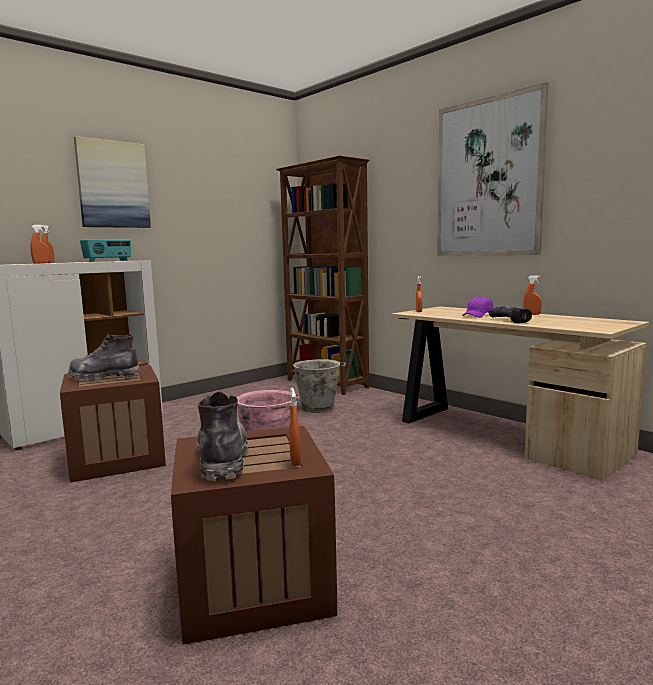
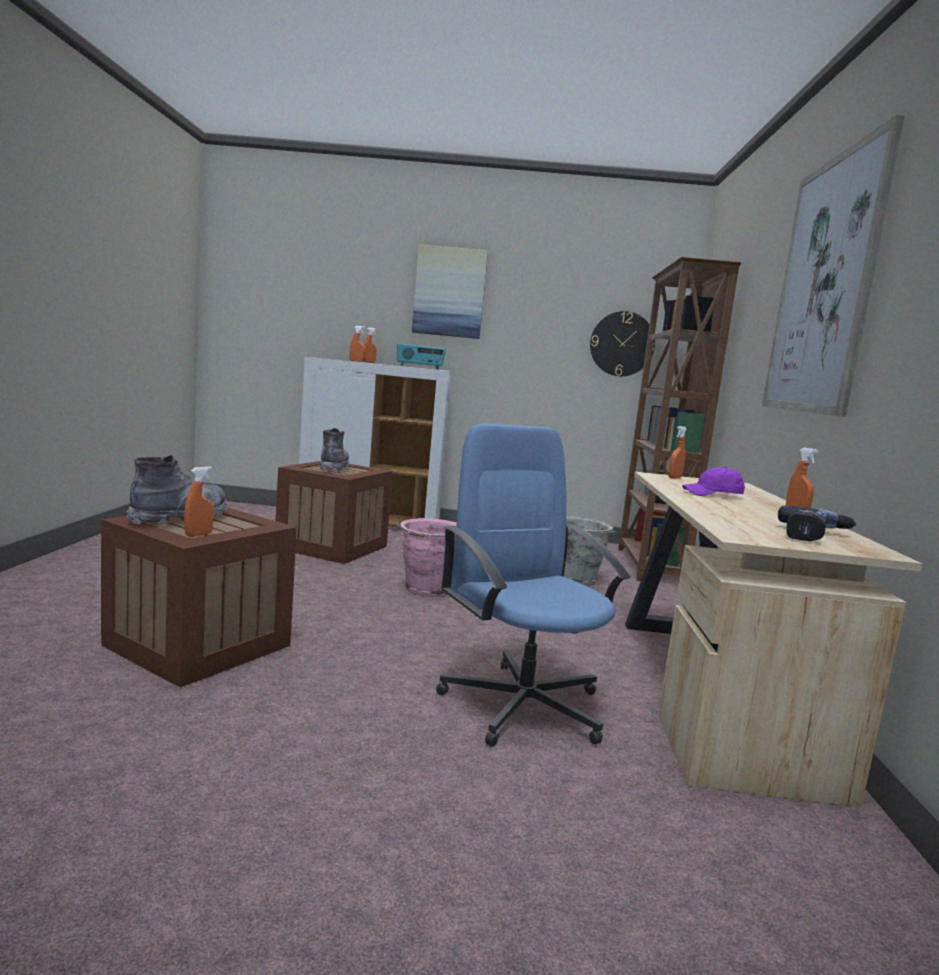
camera: 45 degrees right, 0 degrees up
(105, 377) = (333, 467): grey boot -> grey boot turned 45 degrees clockwise
(257, 222) = (622, 344): none -> wall clock
(483, 487) = (523, 704): none -> blue office chair
(514, 320) = (716, 506): power drill -> power drill (815, 536)

